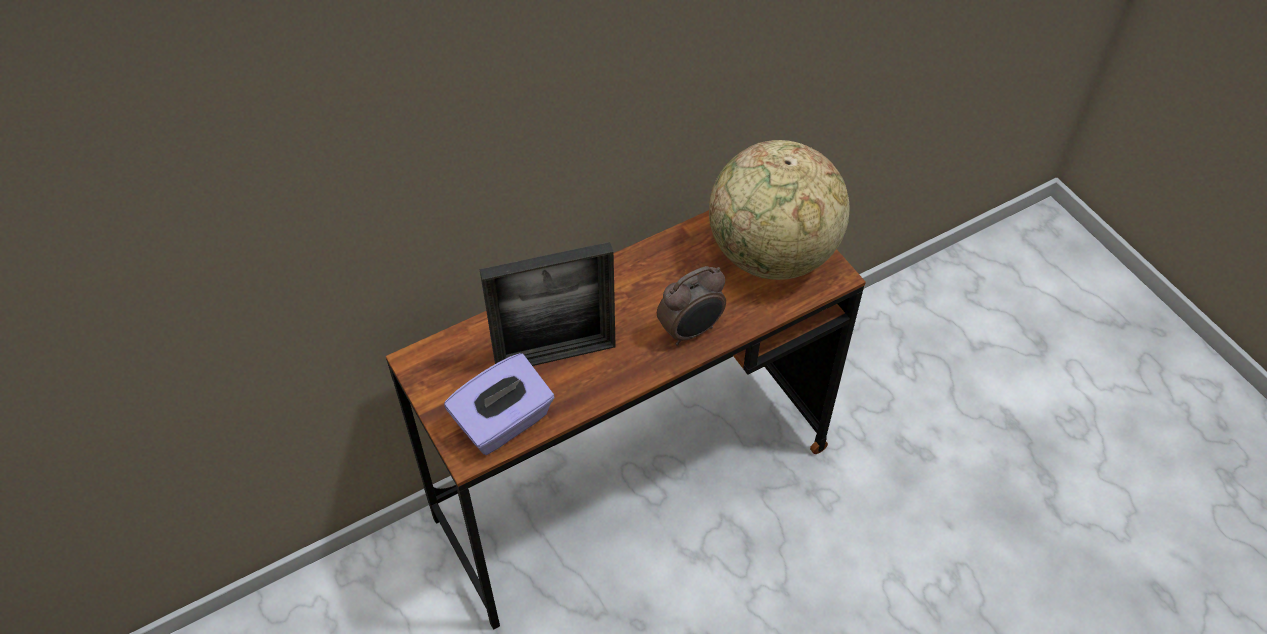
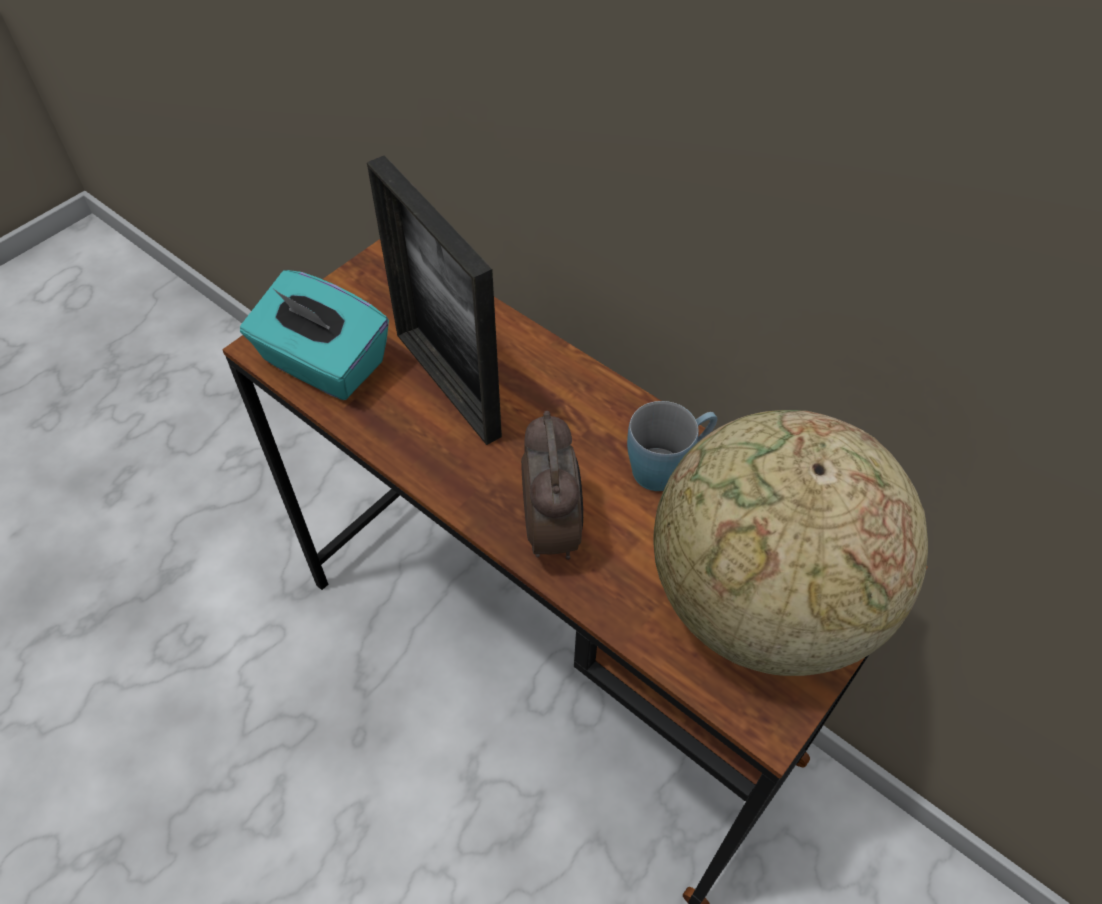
camera: 70 degrees right, 0 degrees up
(504, 422) = (323, 364): purple tissue box -> turquoise tissue box
(669, 263) = (668, 466): none -> blue mug
(691, 331) = (552, 529): alarm clock -> alarm clock turned 135 degrees counterclockwise

